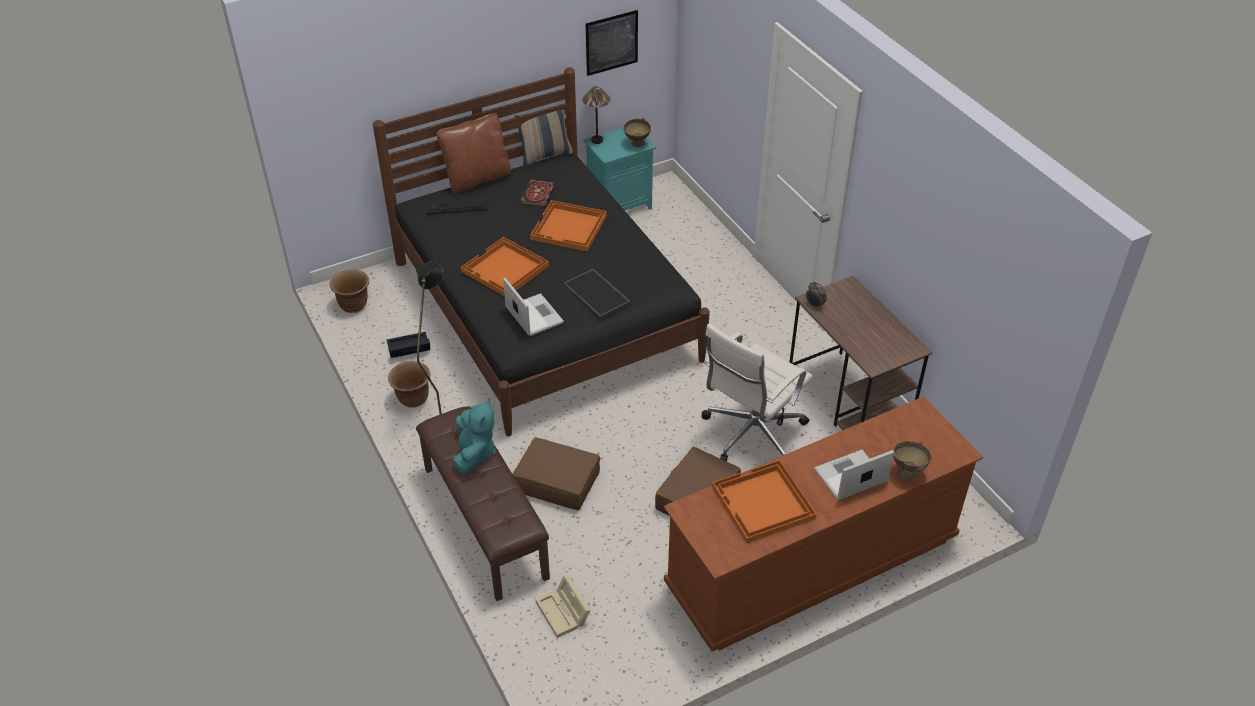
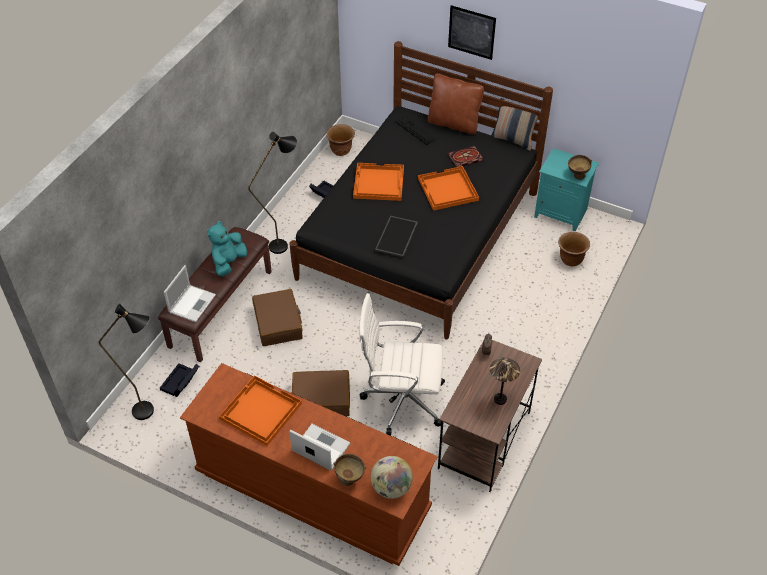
camera: 55 degrees right, 5 degrees up
(413, 399) = (289, 221): brown planter -> brown planter (570, 260)
(474, 453) = (228, 262): turquoise plush toy -> turquoise plush toy turned 150 degrees clockwise
(533, 315) = (349, 218): laptop -> laptop (192, 303)
(564, 613) = (180, 383): beige storage box -> black storage box
(583, 662) = (151, 412): none -> black floor lamp
(597, 140) = (559, 155): table lamp -> table lamp (500, 400)
(611, 42) = (594, 89): picture -> picture (471, 32)
(939, 447) = (391, 488): none -> globe

